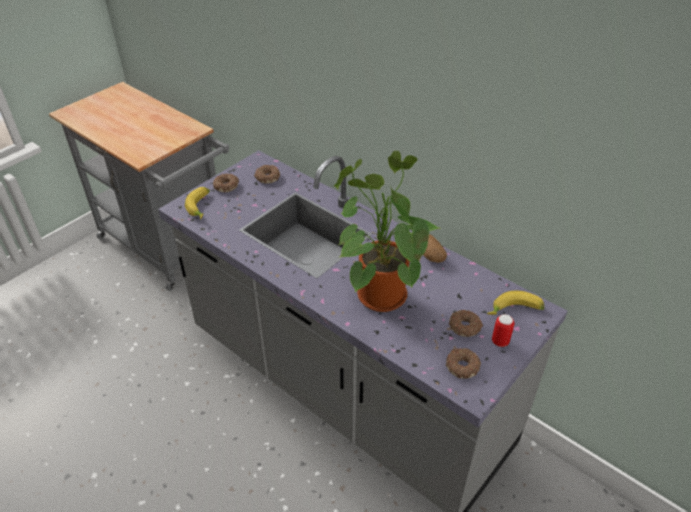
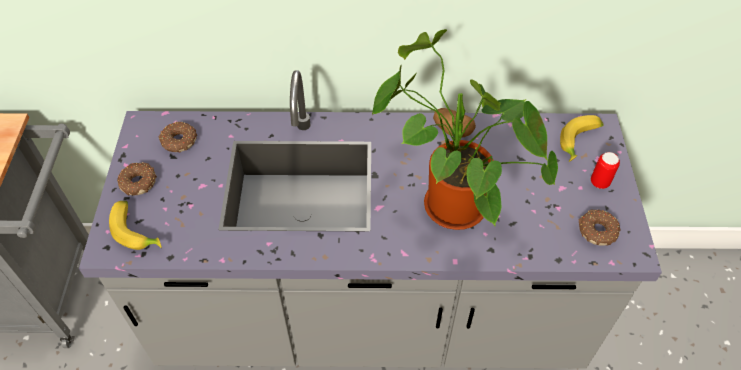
camera: 40 degrees left, 10 degrees up
(465, 327) = (558, 188): donut -> none

